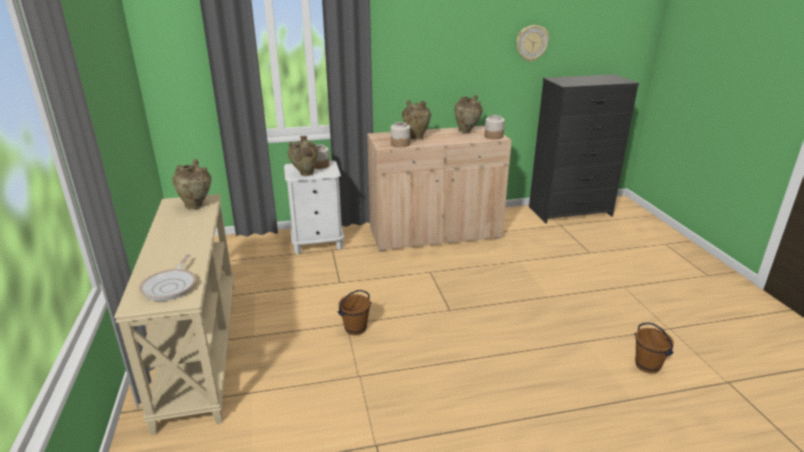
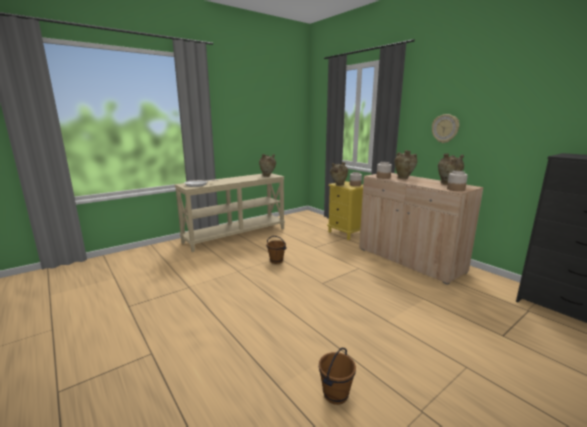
camera: 65 degrees right, 10 degrees down
(317, 243) = (345, 233): white nightstand -> yellow nightstand
(531, 43) = (554, 116): wall clock -> wall clock (445, 128)

